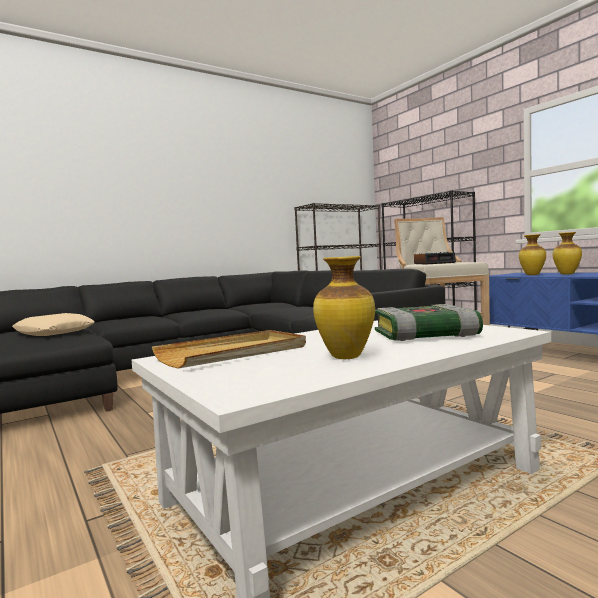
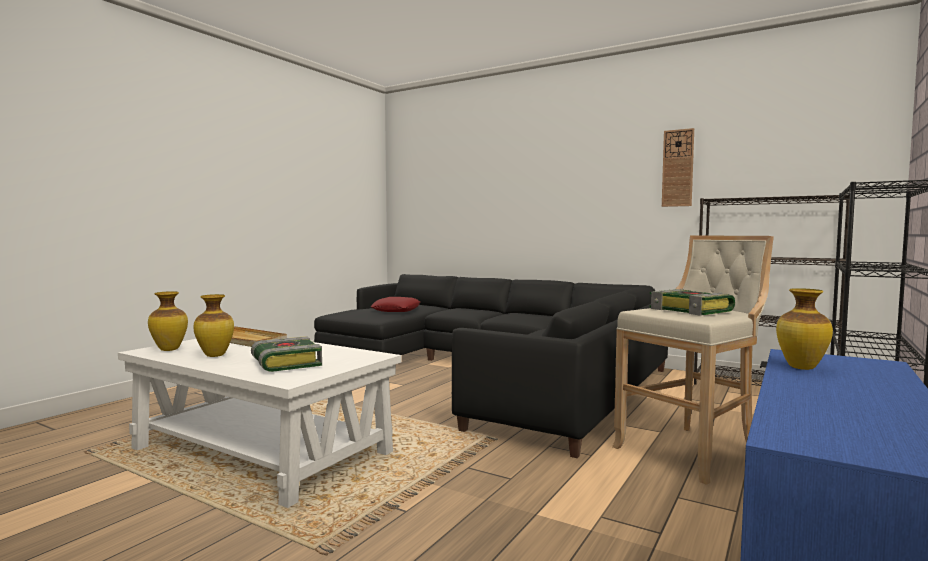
camera: 65 degrees right, 0 degrees up
(54, 332) = (396, 310): beige pillow -> red pillow
(272, 181) = (677, 168): none -> wall clock
(434, 263) = (692, 311): alarm clock -> book
(566, 274) = (836, 383): vase -> vase (169, 349)

